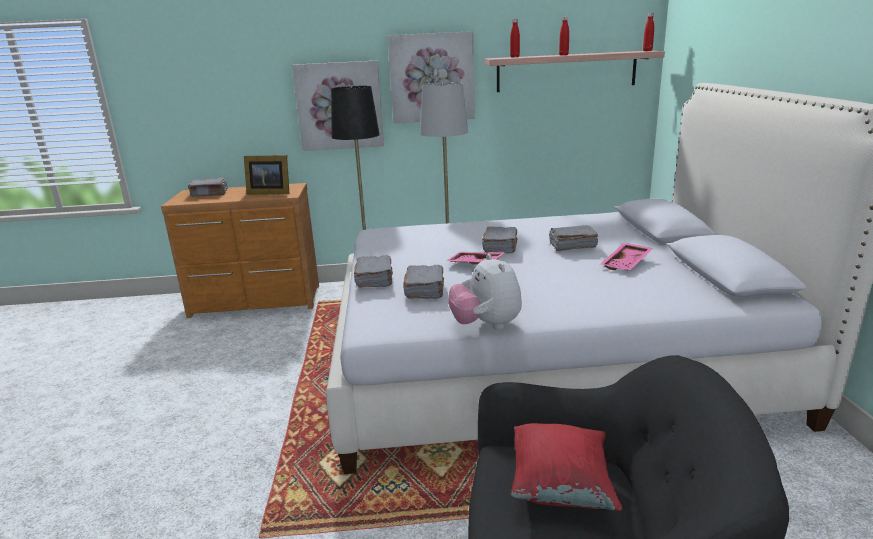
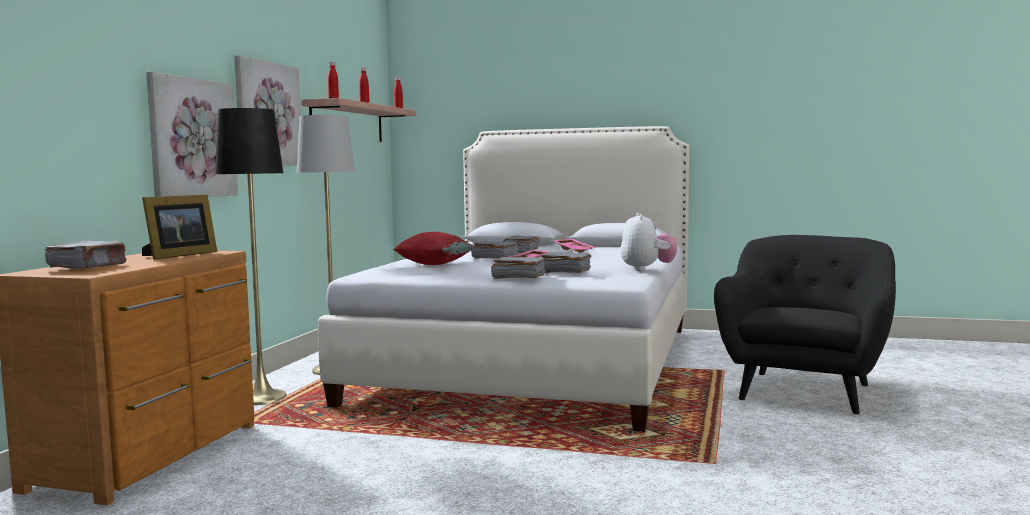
camera: 70 degrees left, 15 degrees down
(486, 325) = (647, 269): plush toy -> plush toy turned 90 degrees counterclockwise
(560, 486) = (797, 308): red pillow -> red pillow (434, 264)

